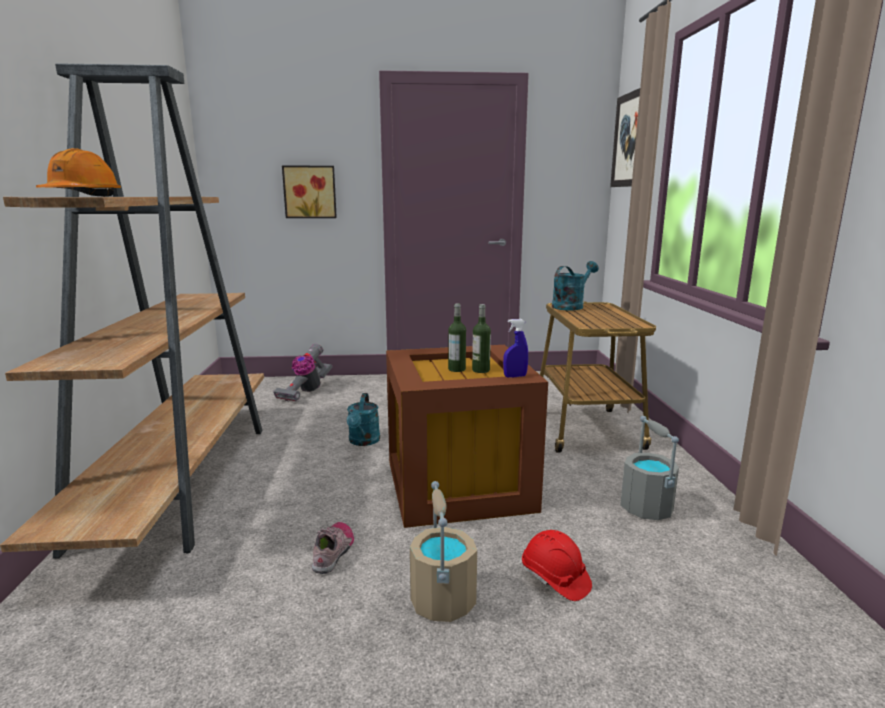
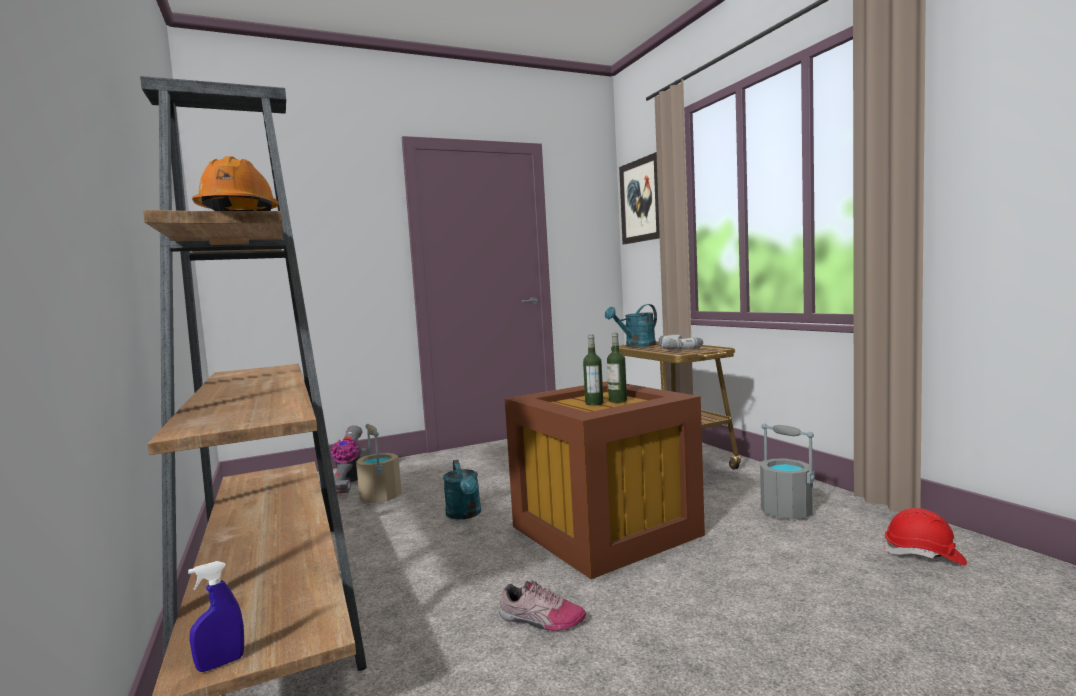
camera: 20 degrees left, 10 degrees down
(310, 192) = (332, 258): picture -> none
(334, 552) = (541, 620): shoe -> shoe turned 120 degrees clockwise
(442, 600) = (698, 631): beige bucket -> beige bucket (380, 497)
(515, 376) = (665, 397): blue spray bottle -> blue spray bottle (221, 664)
(555, 579) = (775, 584): red hard hat -> red hard hat (924, 555)
(571, 306) = (636, 345): turquoise watering can -> turquoise watering can turned 150 degrees counterclockwise
(597, 316) = (672, 349): none -> power drill

